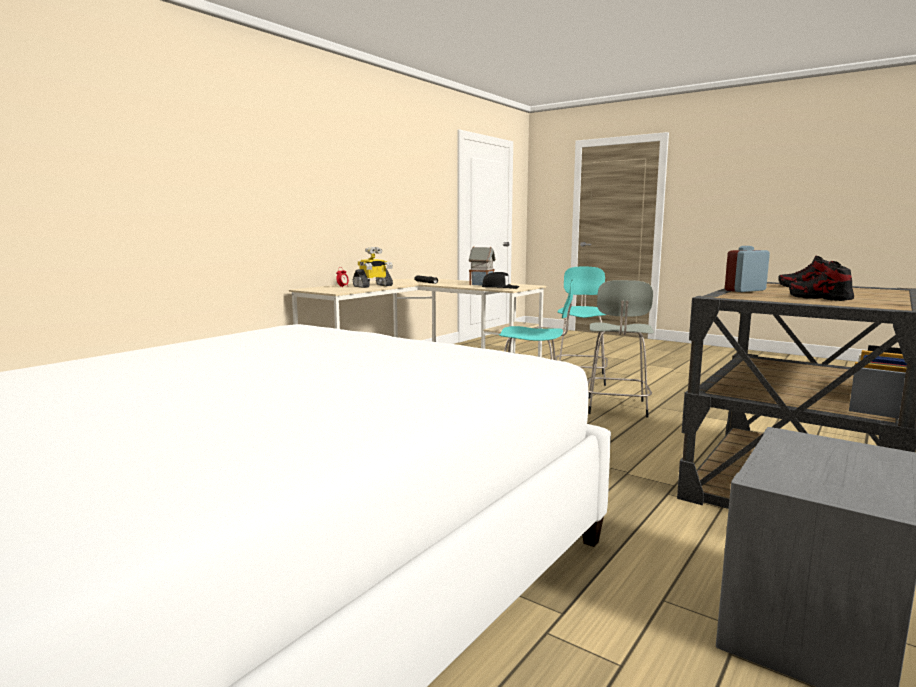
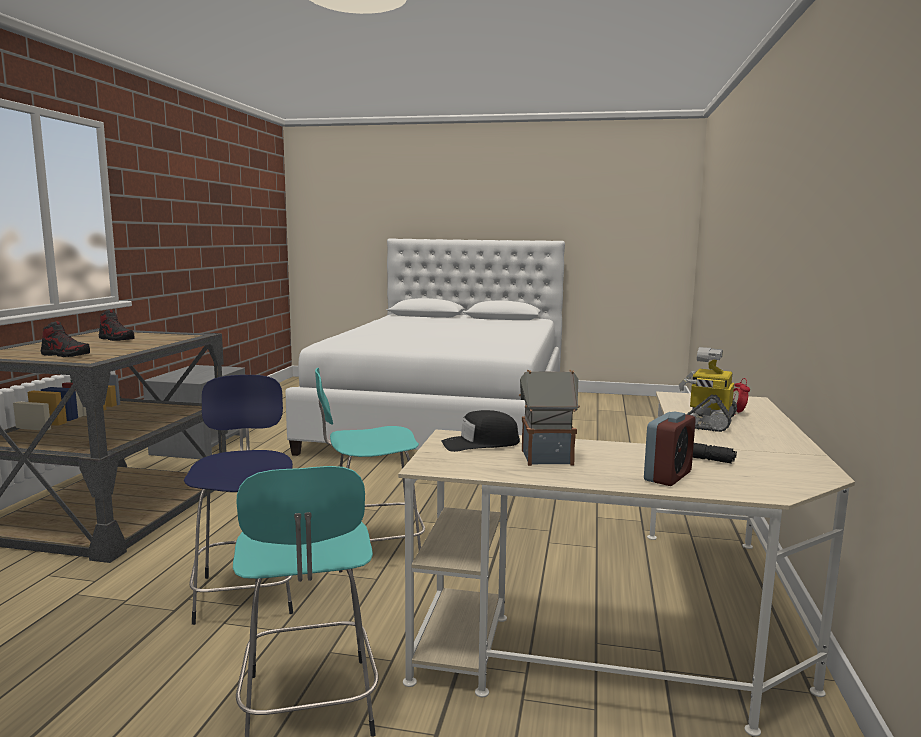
camera: 155 degrees right, 0 degrees up
(616, 408) = (247, 592): grey stool -> blue stool
(745, 290) = (154, 344): alarm clock -> alarm clock (667, 476)

